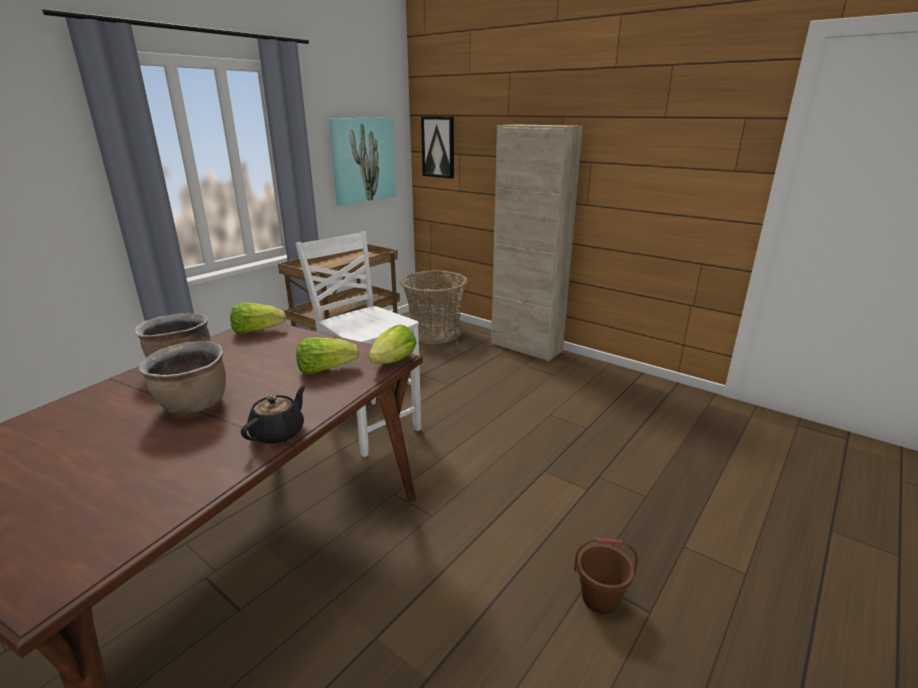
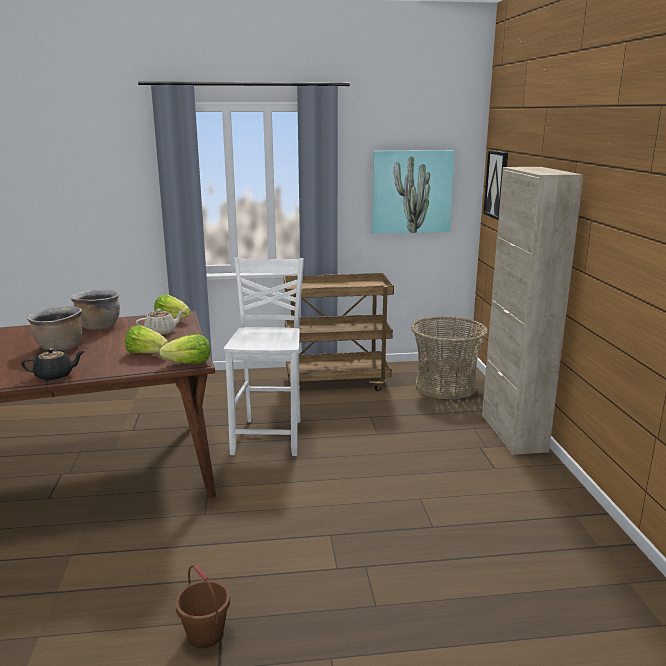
camera: 45 degrees right, 5 degrees down
(280, 346) = (161, 332): none -> beige teapot

